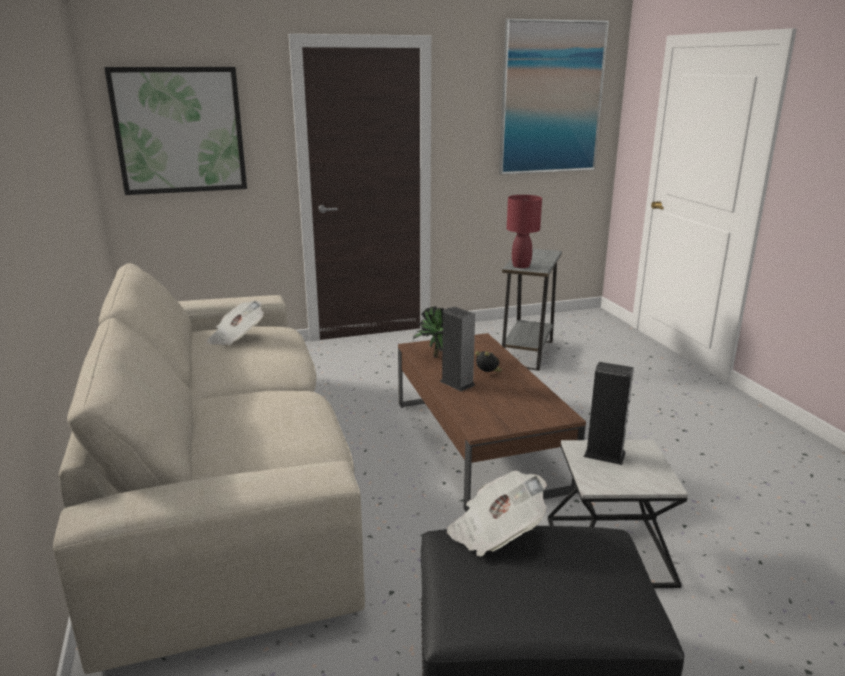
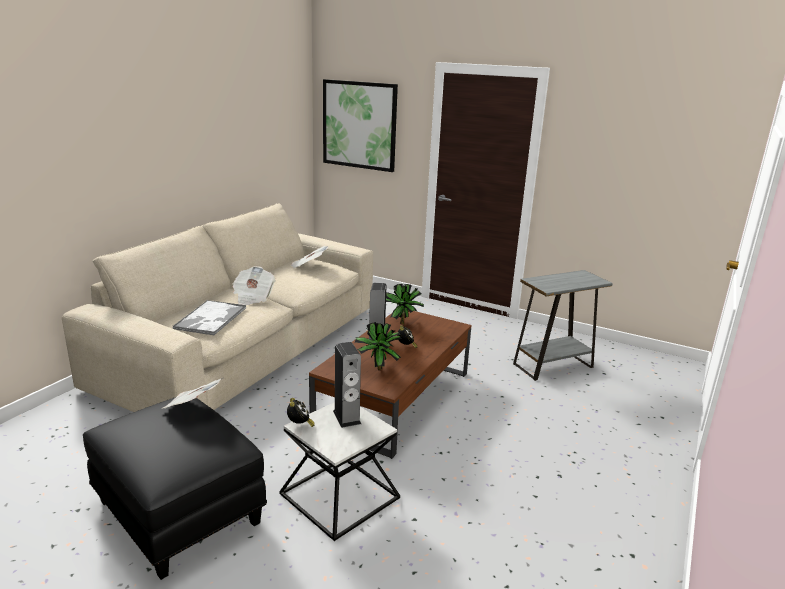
camera: 45 degrees right, 0 degrees up
(259, 394) = (253, 297): none -> newspaper
(272, 440) = (210, 318): none -> tray
(512, 404) = (376, 368): none -> potted plant
(520, 266) = (540, 281): red table lamp -> none
(551, 98) = (669, 135): picture -> none
(593, 485) = (300, 425): none -> alarm clock

